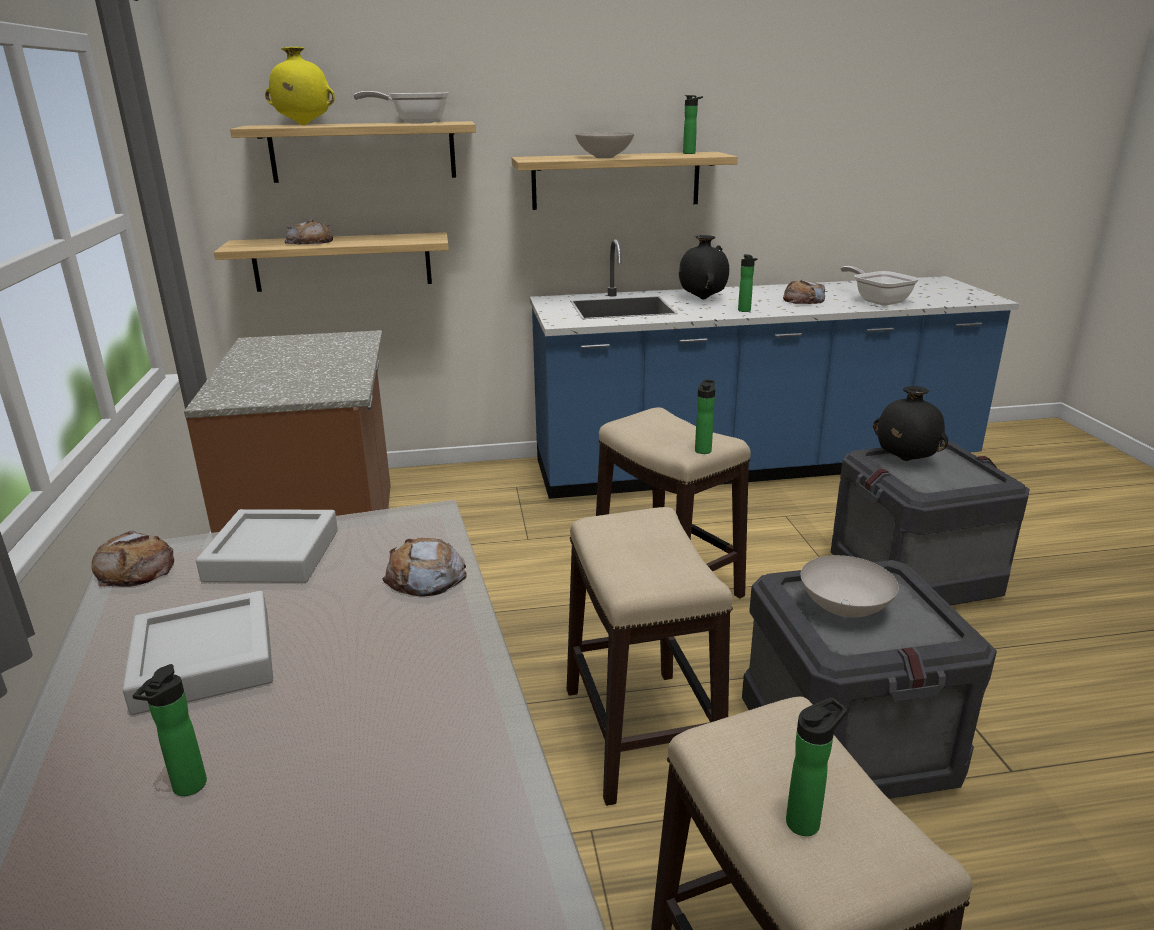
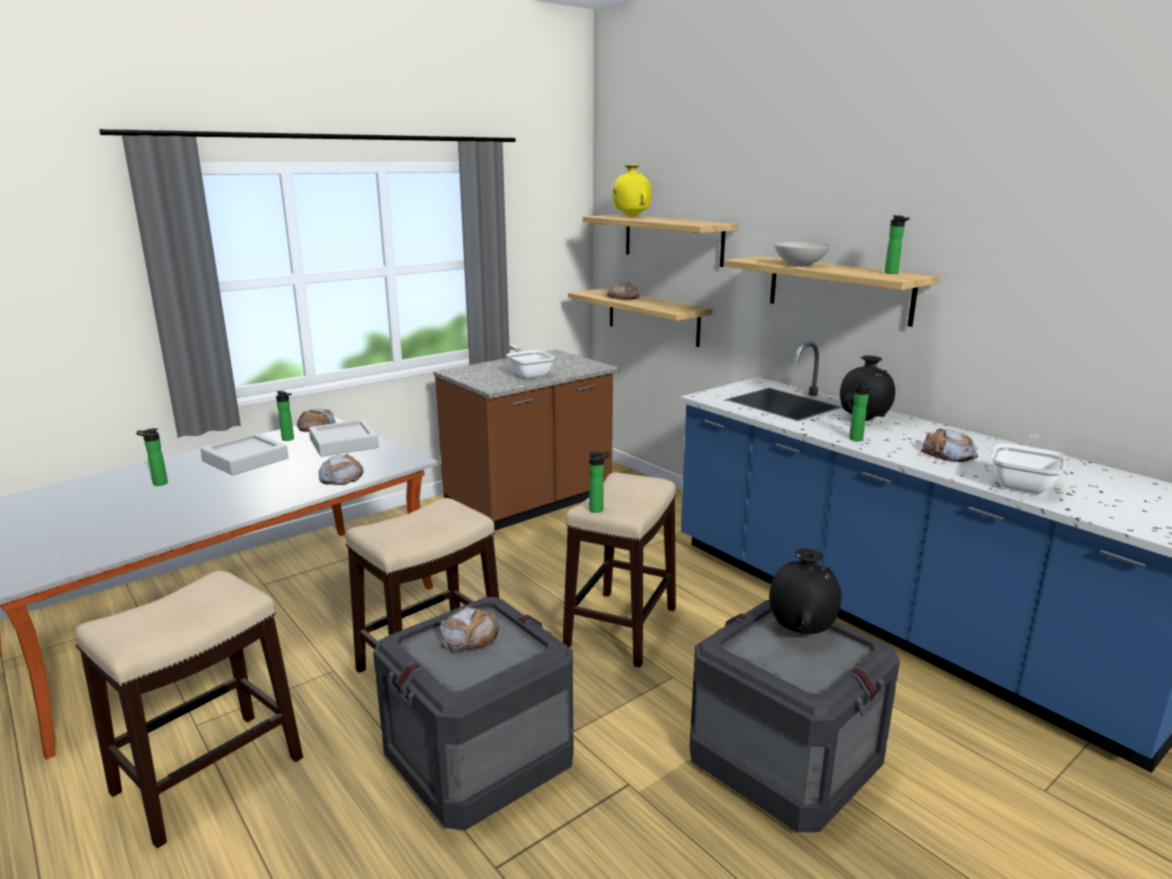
camera: 60 degrees right, 5 degrees down
(414, 123) = (688, 221): frying pan -> frying pan (529, 374)
(806, 821) = (154, 613): bottle -> bottle (289, 439)
(842, 609) = (469, 636): white bowl -> bread

